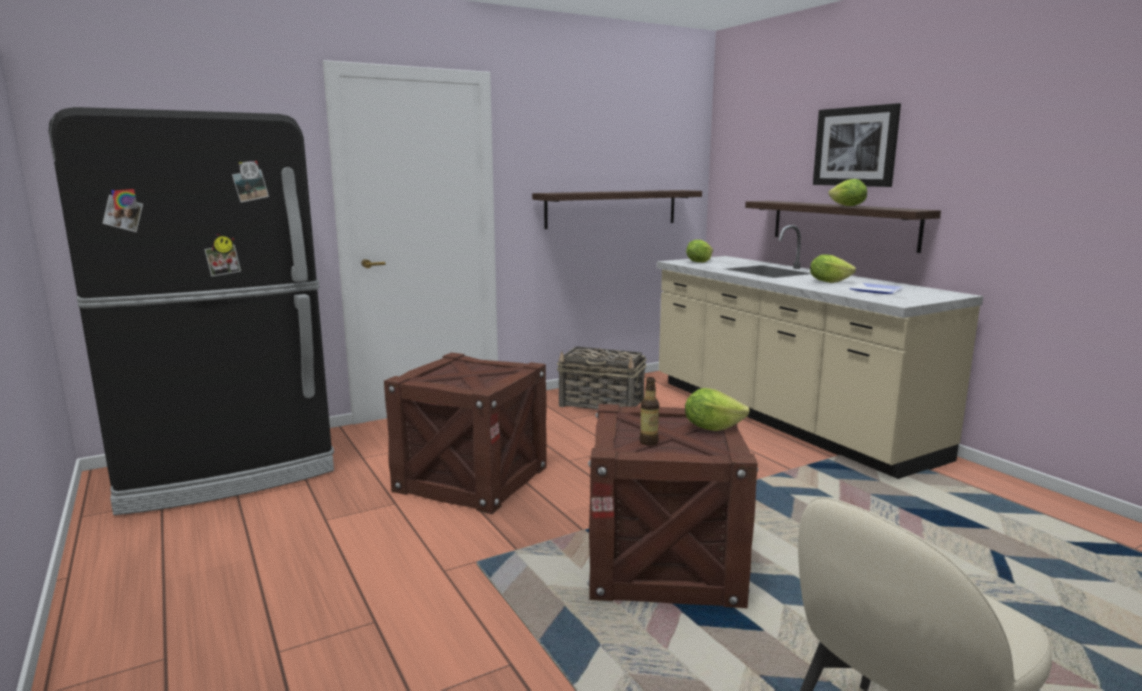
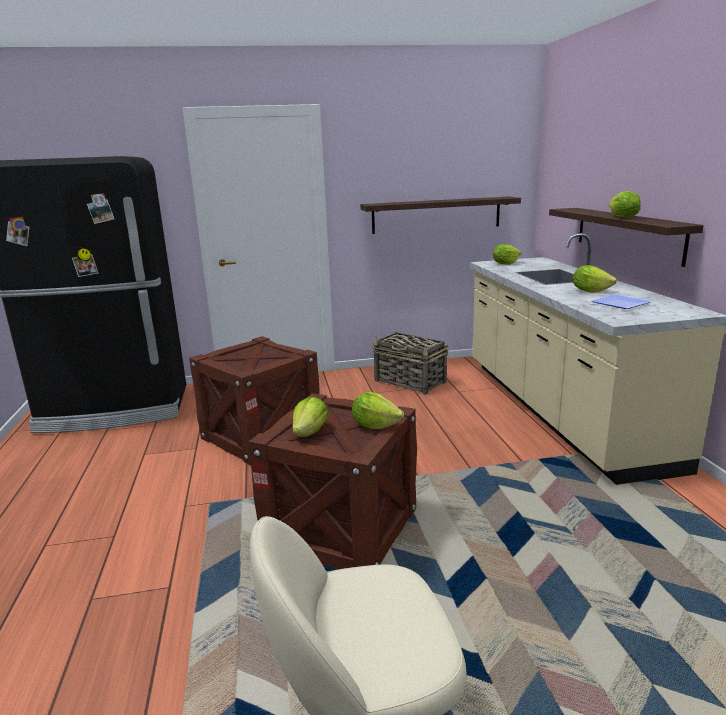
camera: 20 degrees right, 5 degrees up
(649, 442) = (310, 433): bottle -> lettuce
(855, 146) = (640, 157): picture -> none

